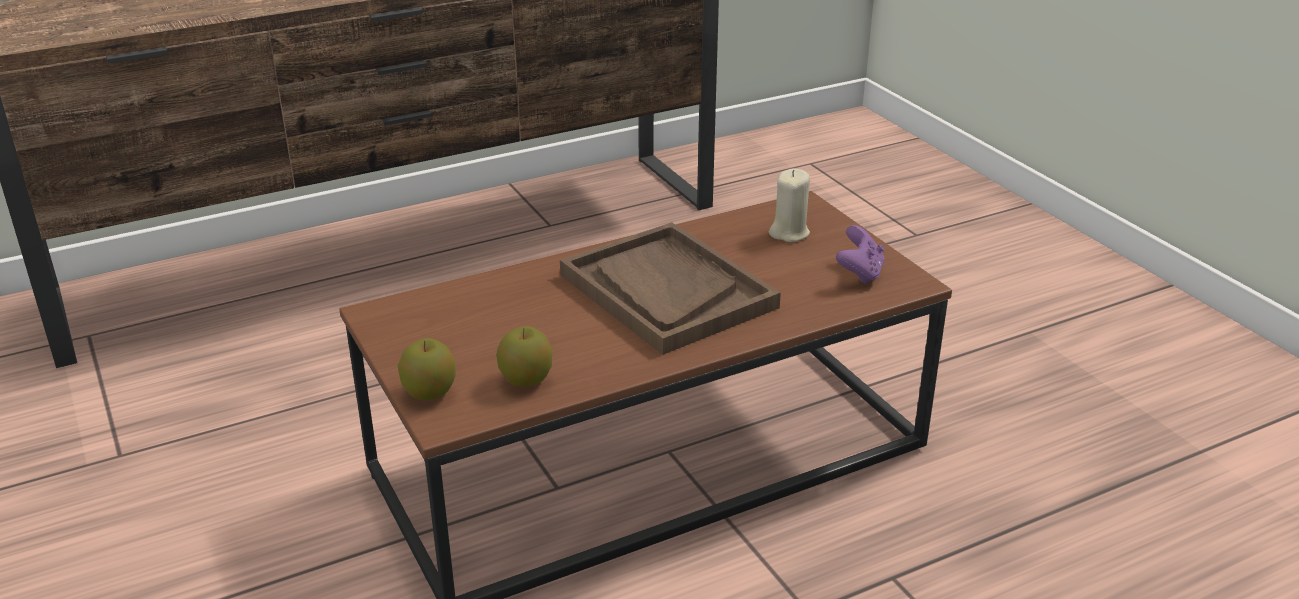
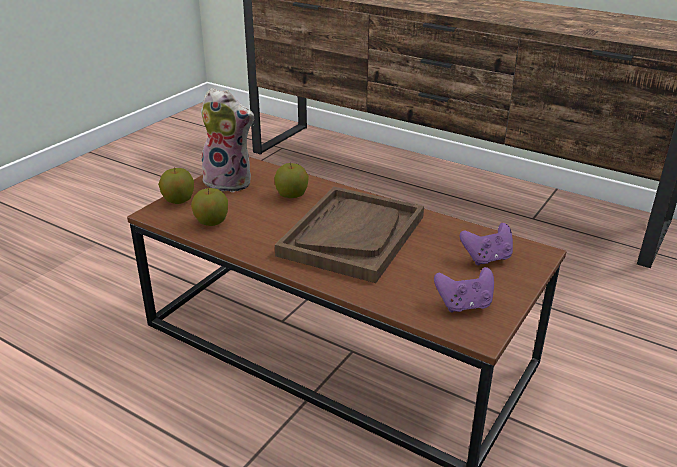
camera: 60 degrees right, 0 degrees up
(424, 337) = (230, 182): none -> plush toy
(522, 302) = (292, 195): none -> apple
(789, 233) = (487, 258): beige candle -> purple game controller

